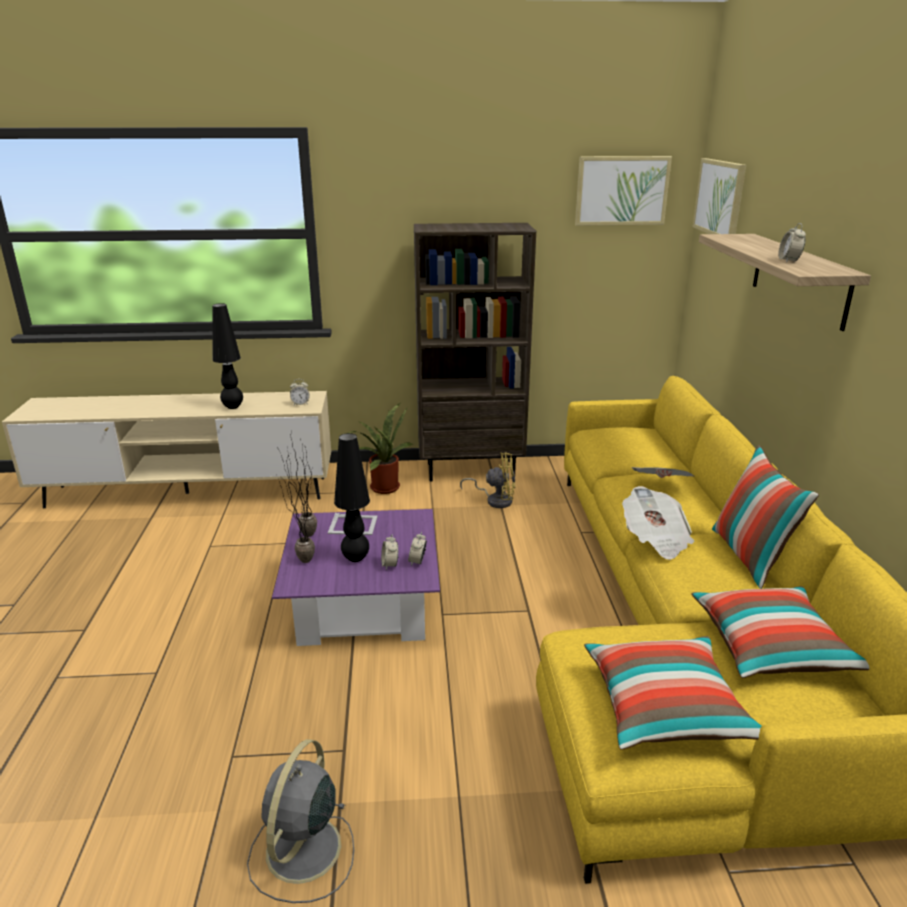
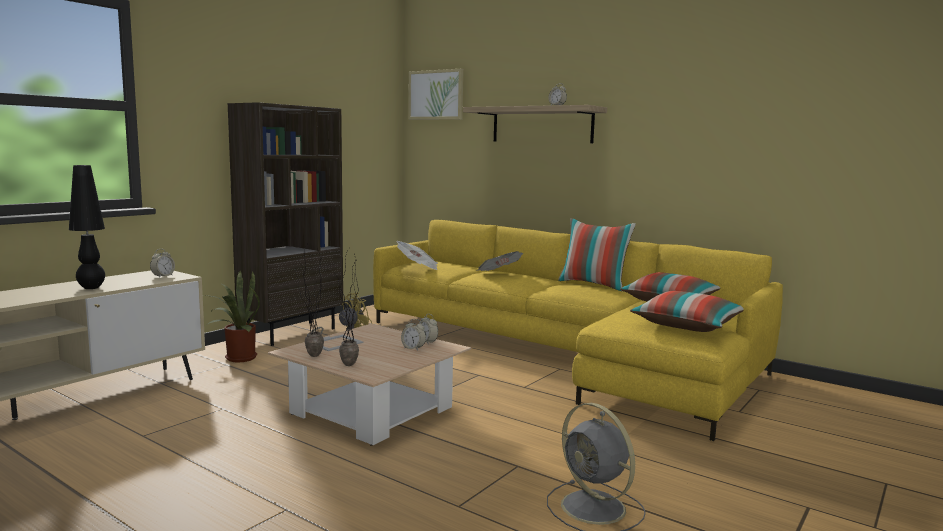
camera: 50 degrees left, 15 degrees down
(355, 558) = (382, 353): black table lamp -> none
(363, 605) = (372, 411): purple coffee table -> beige coffee table
(621, 191) = (363, 91): picture -> none
(655, 539) = (547, 288): newspaper -> newspaper (418, 267)

